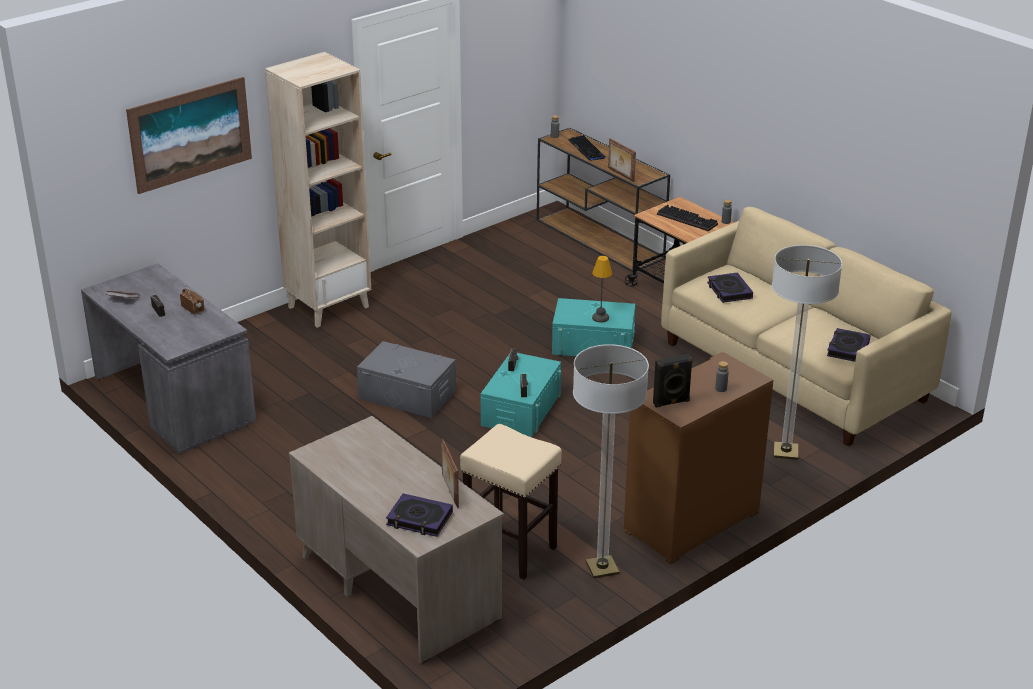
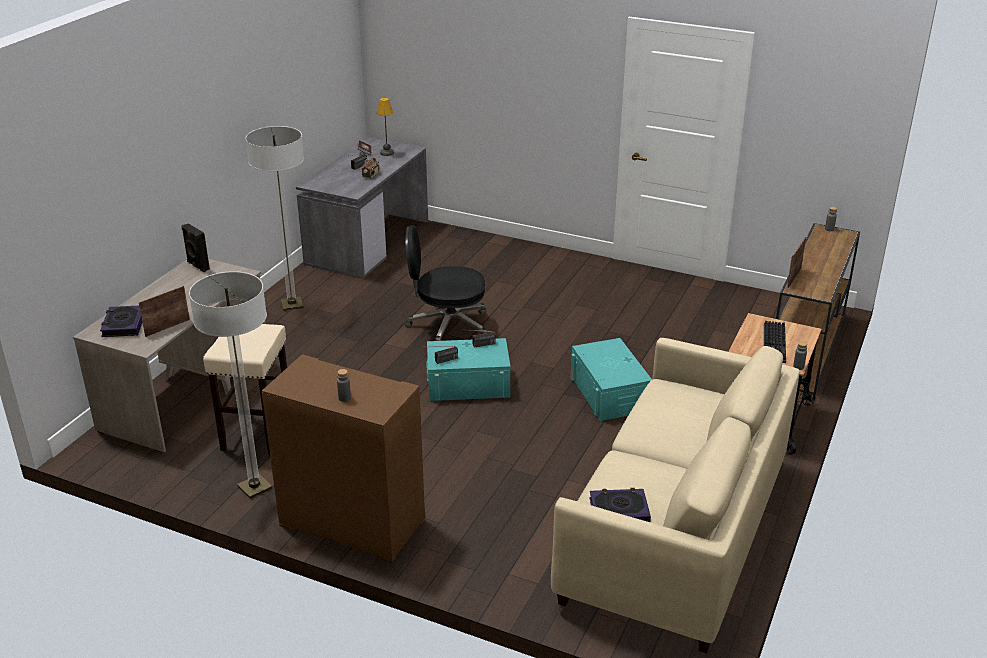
camera: 65 degrees right, 0 degrees up
(190, 134) = (465, 57): picture -> none
(328, 306) = (545, 258): beige bookcase -> none
(407, 394) = (447, 326): grey storage box -> black office chair
(586, 149) = (824, 249): keyboard -> none
(601, 318) = (606, 368): table lamp -> table lamp (387, 153)
(671, 402) = (302, 376): black speaker -> black speaker (197, 266)
(729, 291) = (667, 406): book -> none
(785, 452) = (513, 559): floor lamp -> floor lamp (292, 305)

